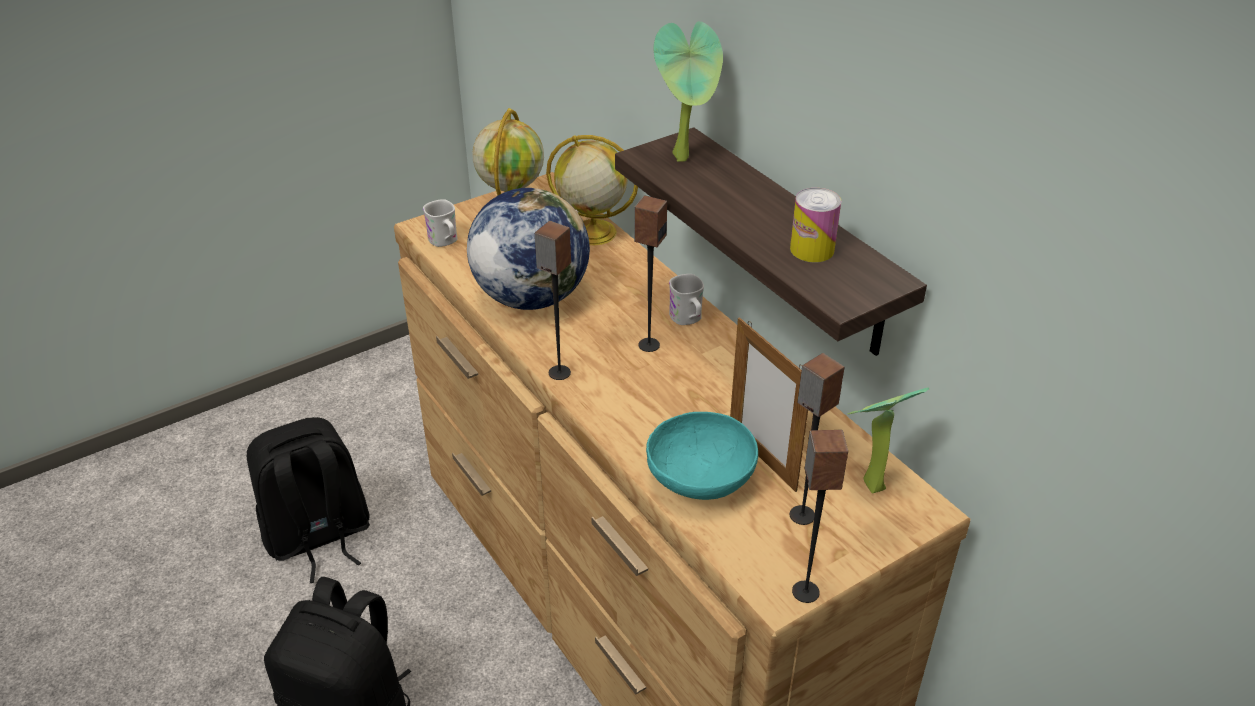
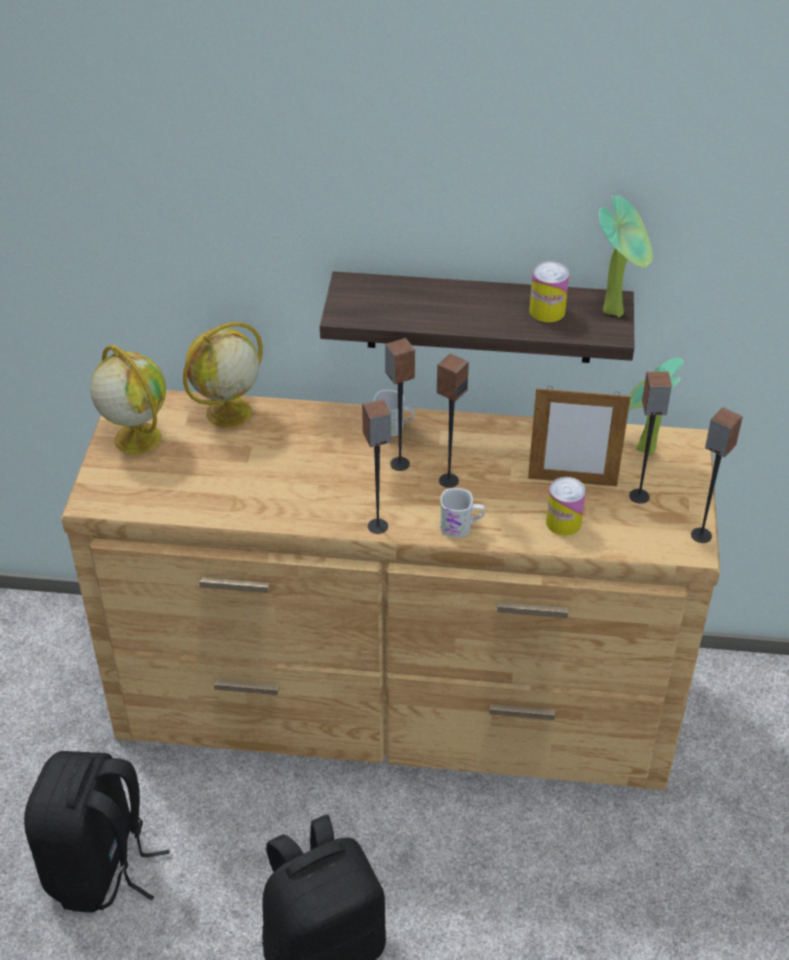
camera: 50 degrees left, 5 degrees up
(445, 241) = (130, 499): white mug -> white mug (461, 527)
(531, 297) = (269, 491): globe -> none
(664, 382) = (448, 480): none -> speaker
(685, 157) = (370, 297): potted plant -> potted plant (617, 310)
(700, 481) = (563, 522): turquoise bowl -> can

